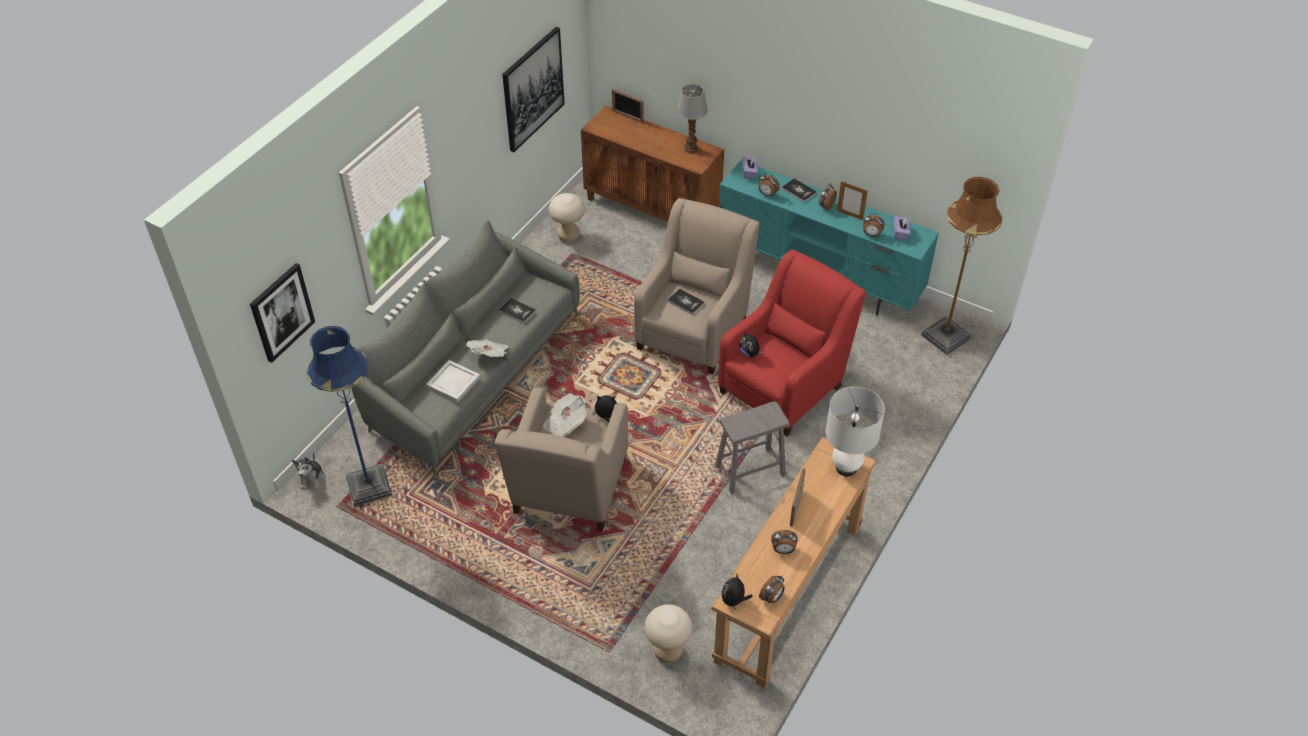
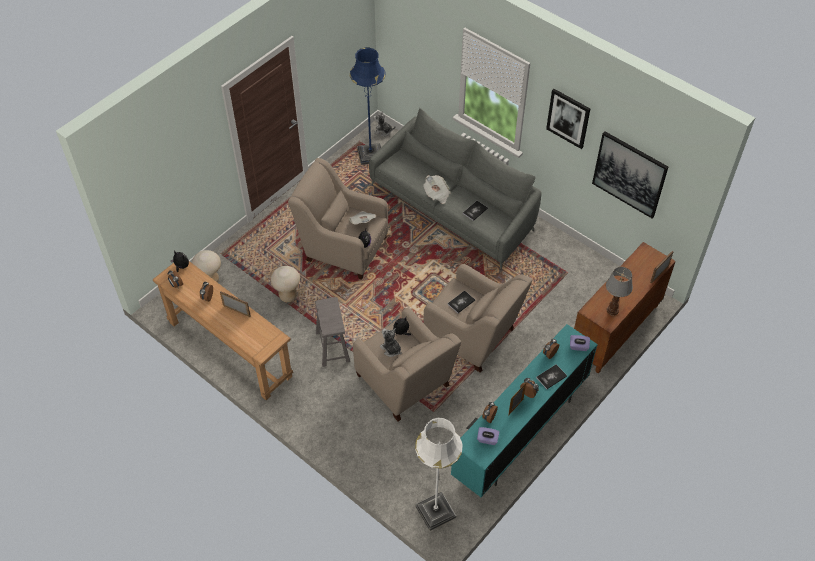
camera: 100 degrees right, 5 degrees up
(281, 312) = (406, 43): picture -> picture (568, 118)
(454, 382) = (415, 175): white tray -> none
(568, 236) = (587, 272): beige stool -> beige stool (288, 296)
(779, 360) = (391, 349): none -> plush toy
(784, 386) = (405, 383): red armchair -> beige armchair
(846, 468) = (259, 345): white table lamp -> none
(945, 337) = (435, 512): brown floor lamp -> white floor lamp

